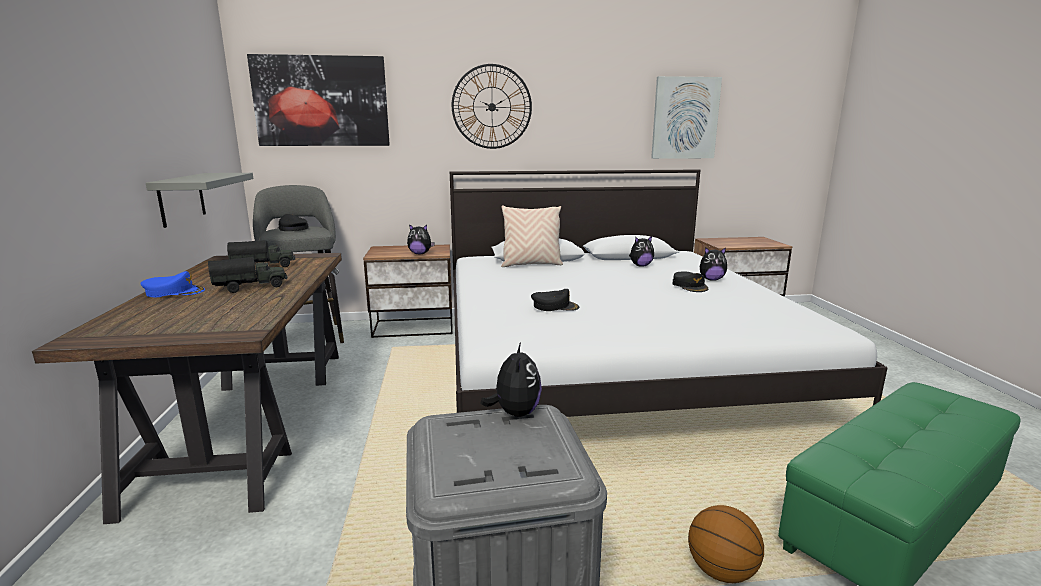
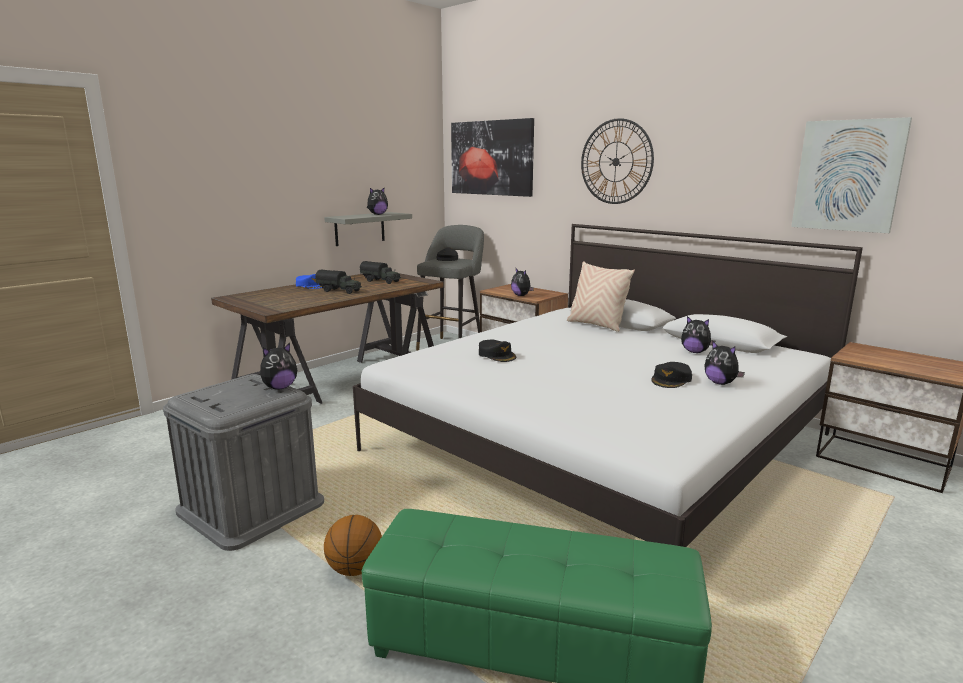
camera: 50 degrees right, 0 degrees up
(214, 175) = (377, 214): none -> plush toy

